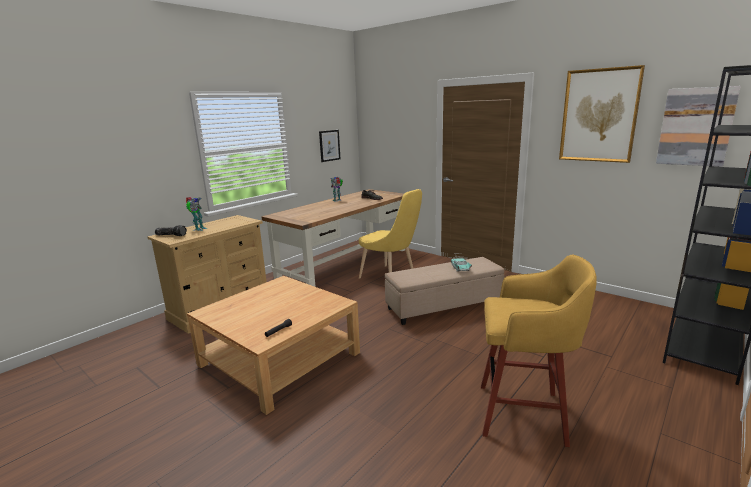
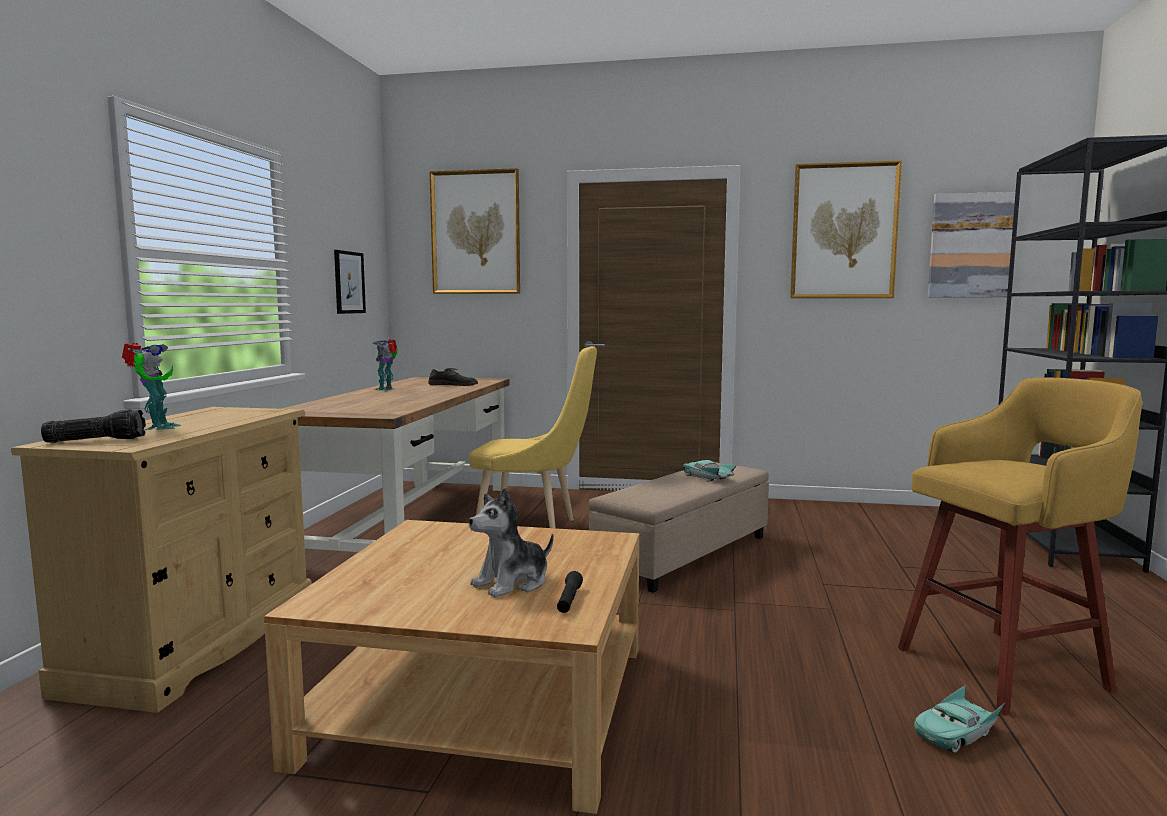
camera: 30 degrees left, 10 degrees down
(272, 317) = (512, 583): none -> plush toy
(394, 115) = (475, 232): none -> picture
(445, 436) = (956, 733): none -> turquoise toy car

